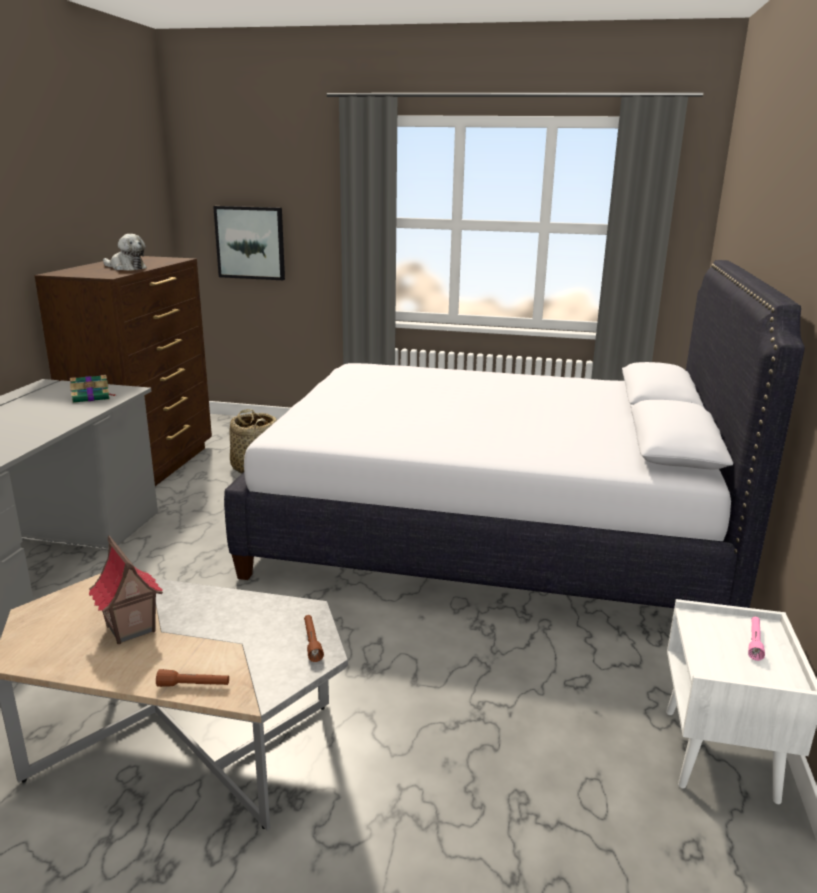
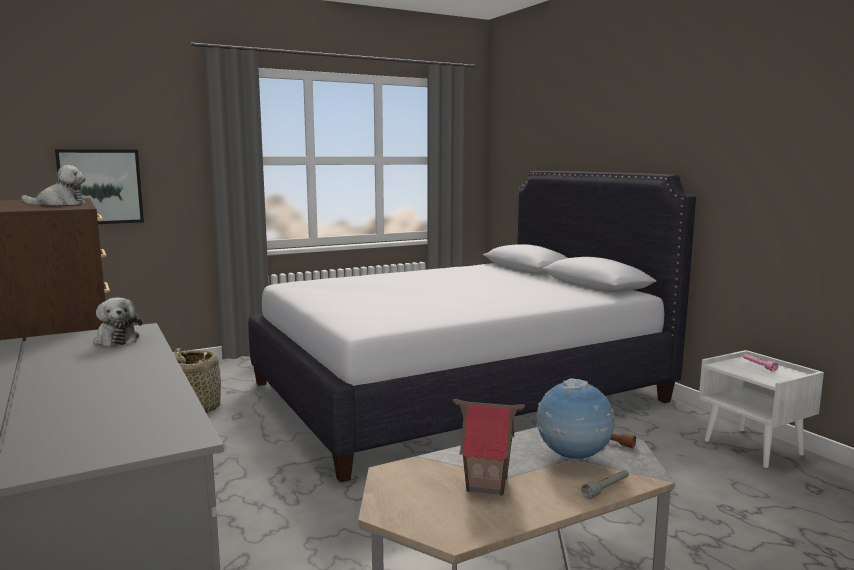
camera: 40 degrees left, 10 degrees down
(92, 397) = (116, 339): book -> plush toy
(194, 685) = (606, 489): brown flashlight -> grey flashlight
(241, 643) = (573, 459): none -> globe

